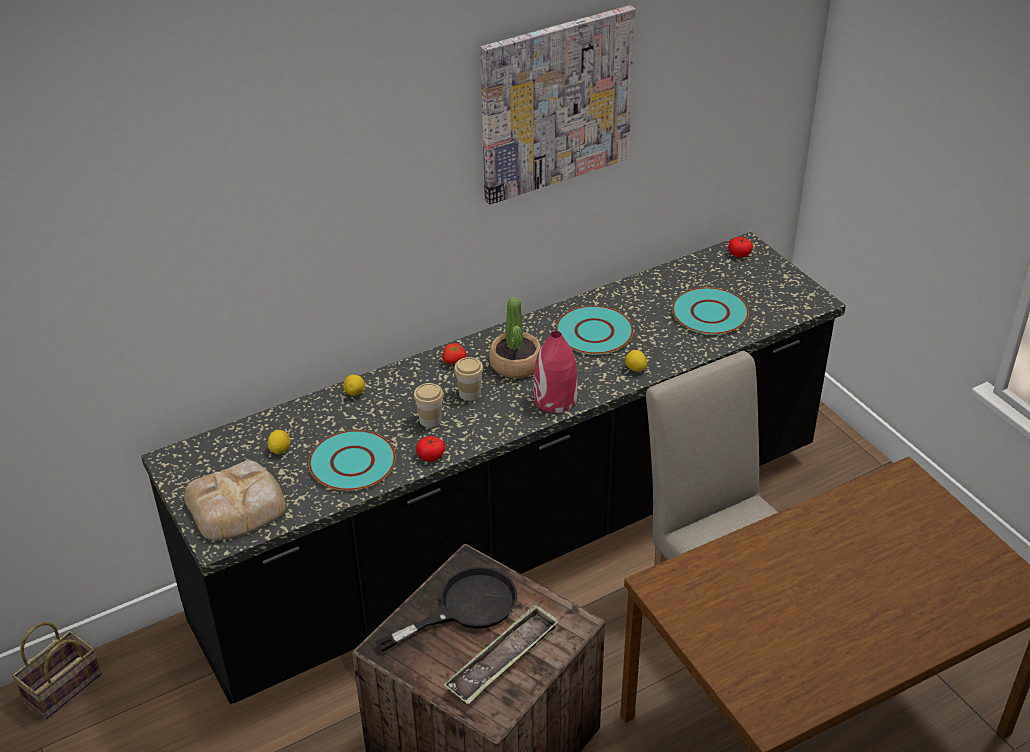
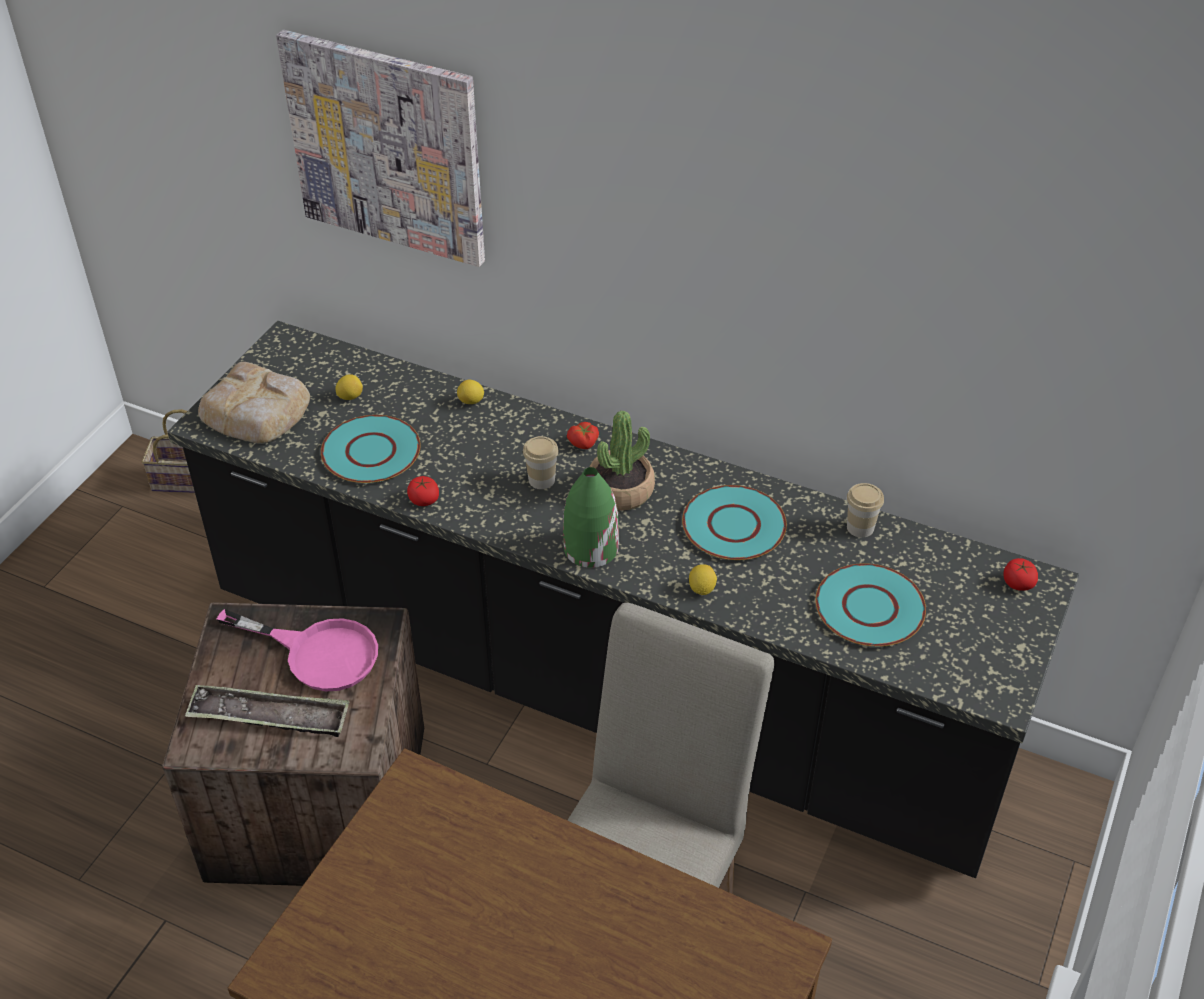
camera: 55 degrees right, 5 degrees up
(430, 420) = (476, 472): cup -> cup (860, 527)
(465, 607) = (318, 653): black frying pan -> pink frying pan
(555, 399) = (590, 548): red vase -> green vase
(556, 104) = (788, 226): picture -> picture (387, 148)

